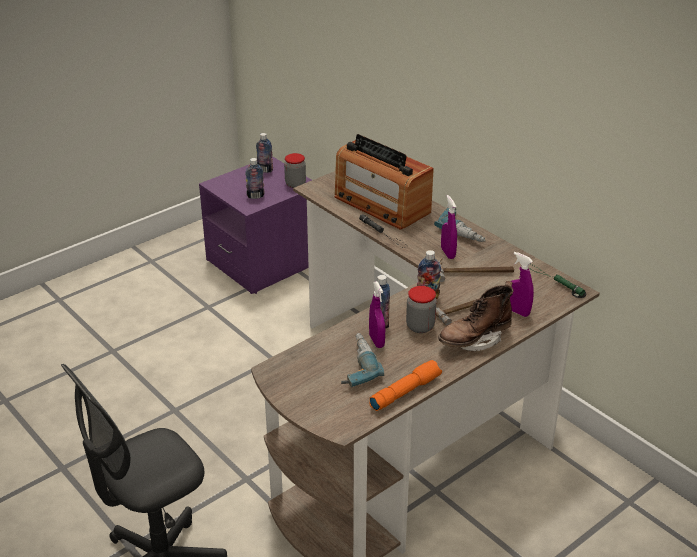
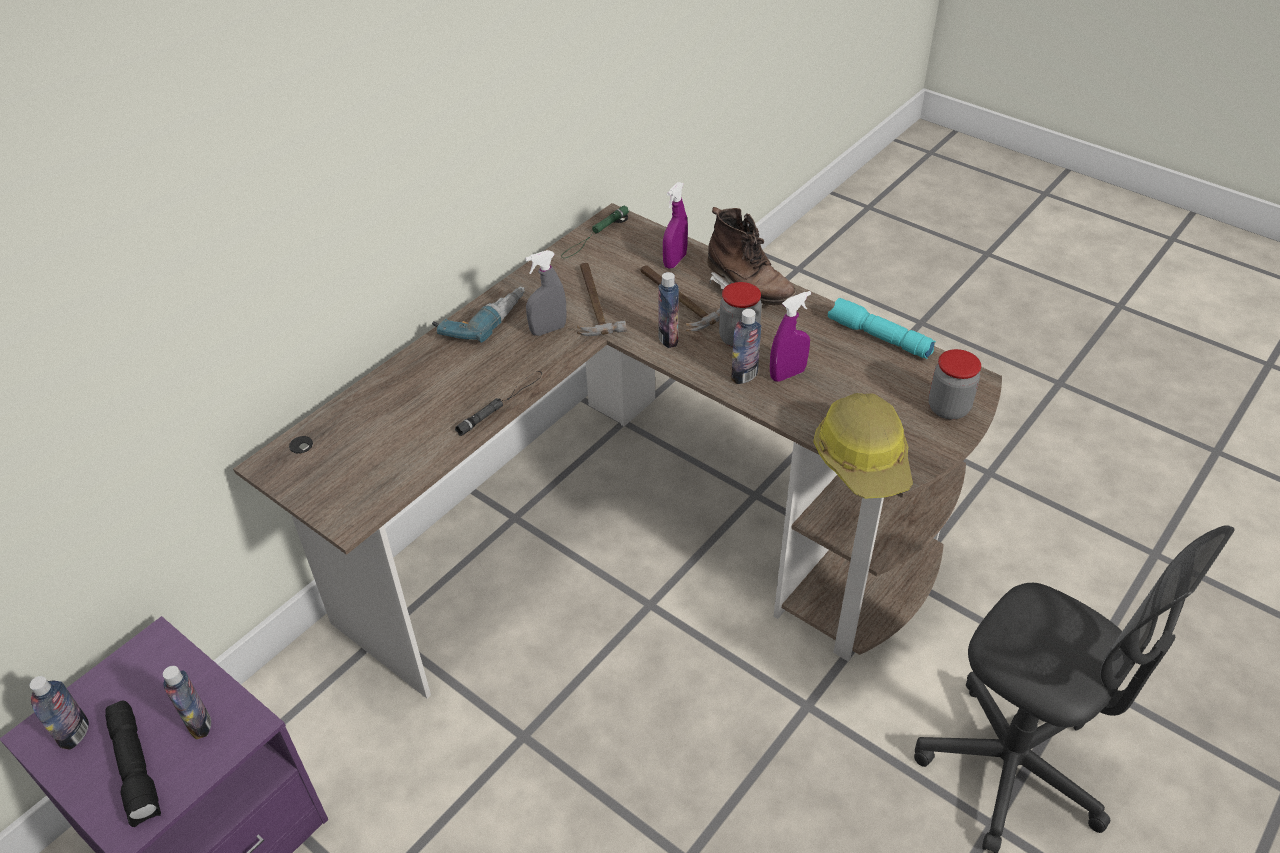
camera: 100 degrees left, 10 degrees up
(241, 184) = (137, 768): none -> black flashlight
(285, 357) = (864, 459): none -> hard hat
(295, 184) = (153, 660): jar -> jar (948, 408)
(354, 366) = (849, 388): power drill -> none
(381, 204) = (406, 417): radio -> none
(405, 391) = (878, 337): orange flashlight -> turquoise flashlight
(448, 253) = (548, 330): purple spray bottle -> grey spray bottle

